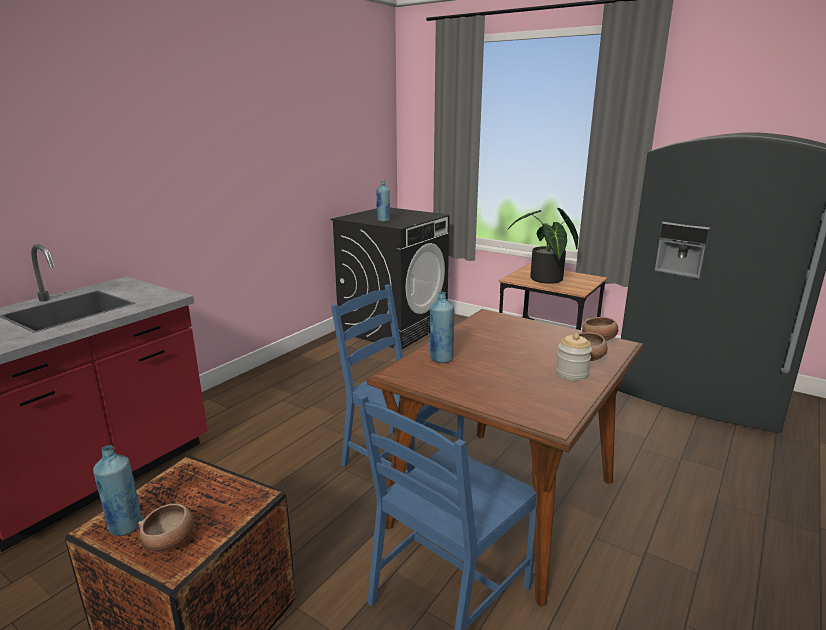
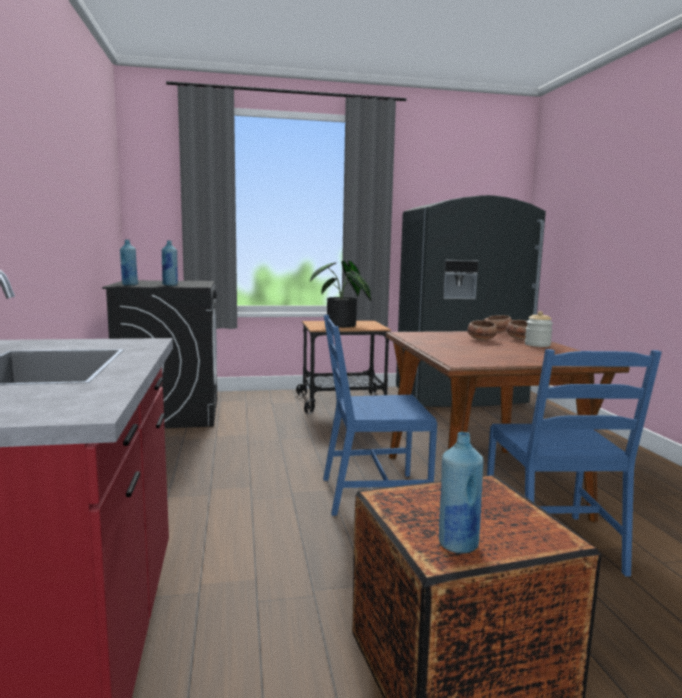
camera: 45 degrees left, 10 degrees down
(170, 541) = (514, 531): bowl -> bowl (481, 339)
(441, 359) = (457, 353): blue bottle -> blue bottle (129, 285)

